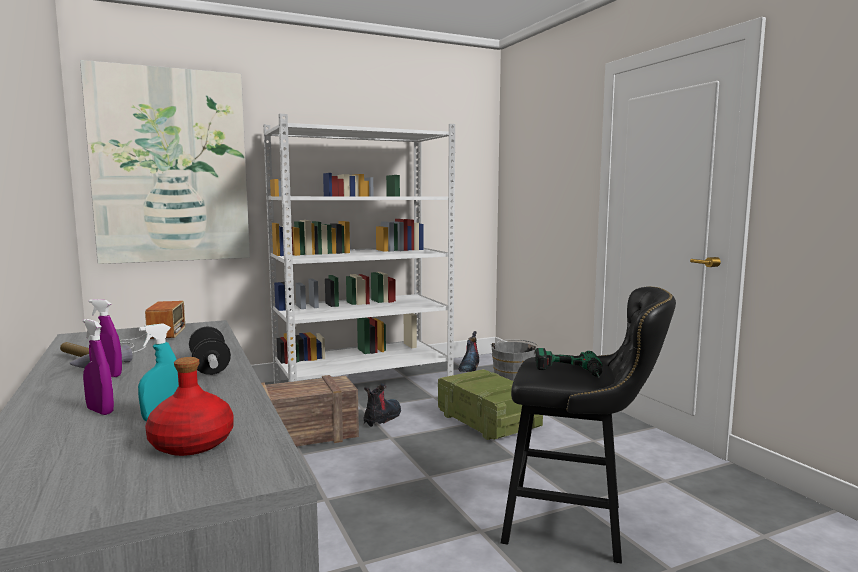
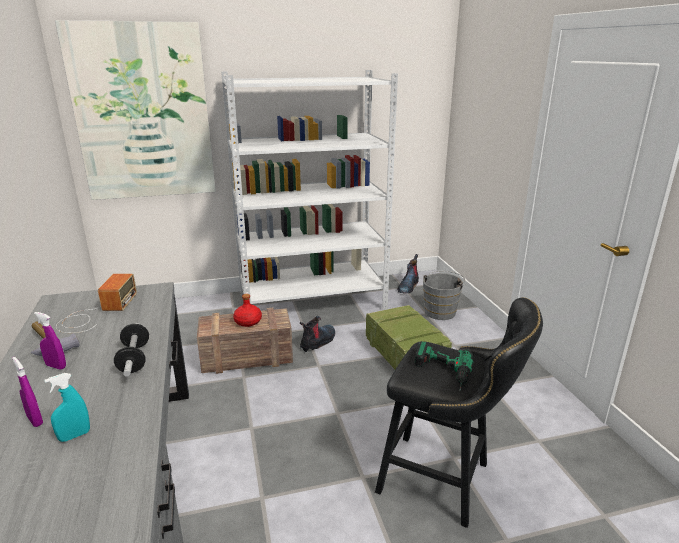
camera: 10 degrees right, 15 degrees up
(192, 443) = (82, 477): red bottle -> red bottle (248, 322)

